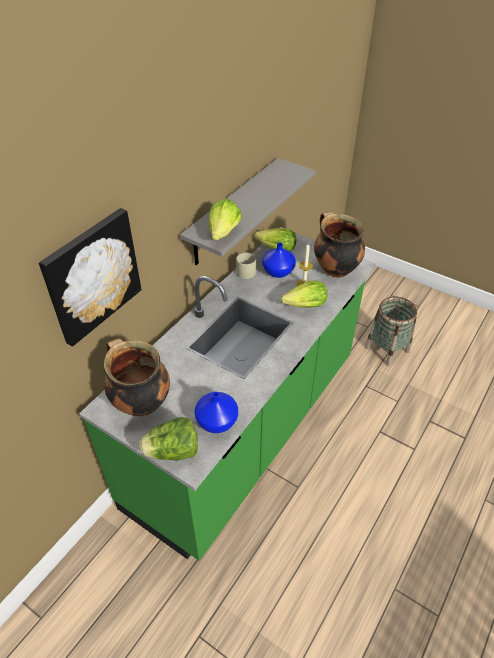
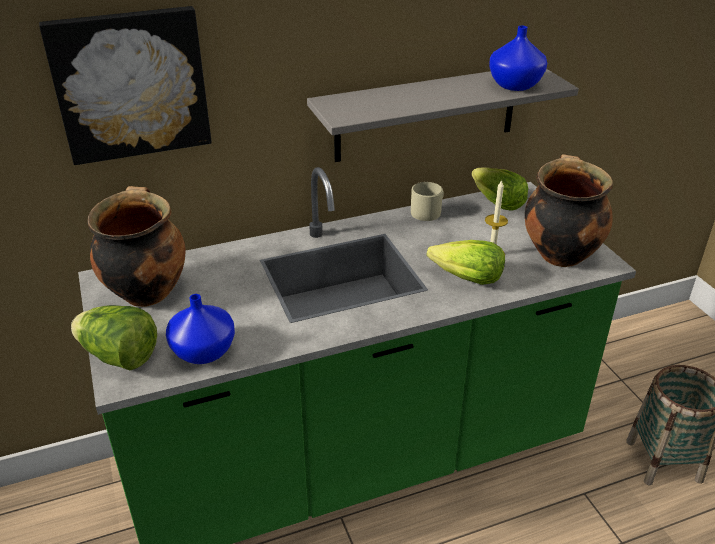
camera: 35 degrees right, 10 degrees down
(224, 232) = (361, 111): lettuce -> none
(277, 271) = (469, 227): blue vase -> blue vase (514, 85)

